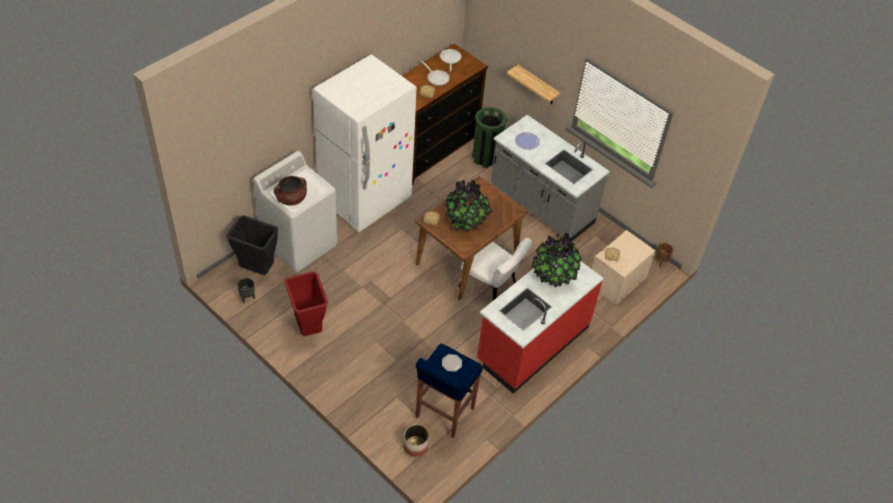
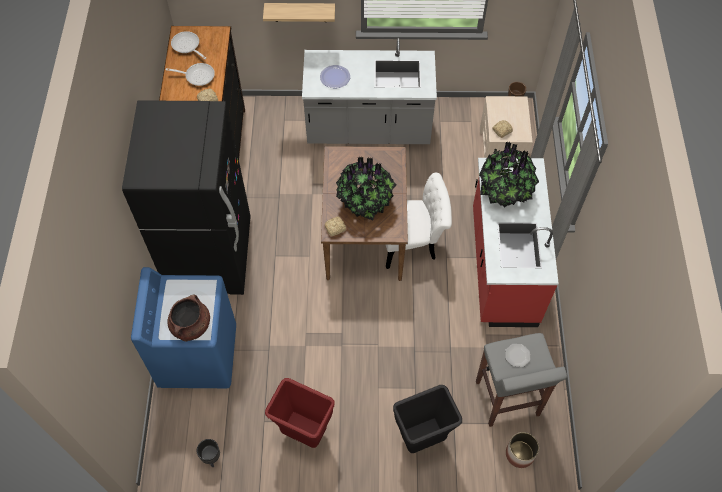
camera: 40 degrees left, 10 degrees up
(256, 270) = (188, 421): black trash can -> black trash can (422, 439)
(299, 243) = (198, 355): white washing machine -> blue washing machine
(365, 200) = (210, 256): white fridge -> black fridge
(444, 413) = (507, 399): blue stool -> grey stool
(486, 157) = (271, 121): green trash can -> none

